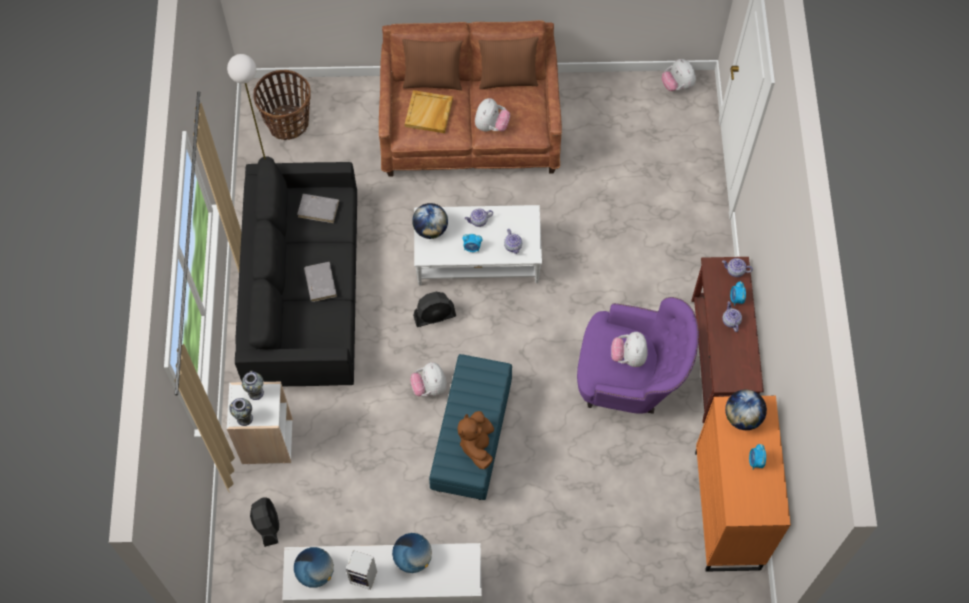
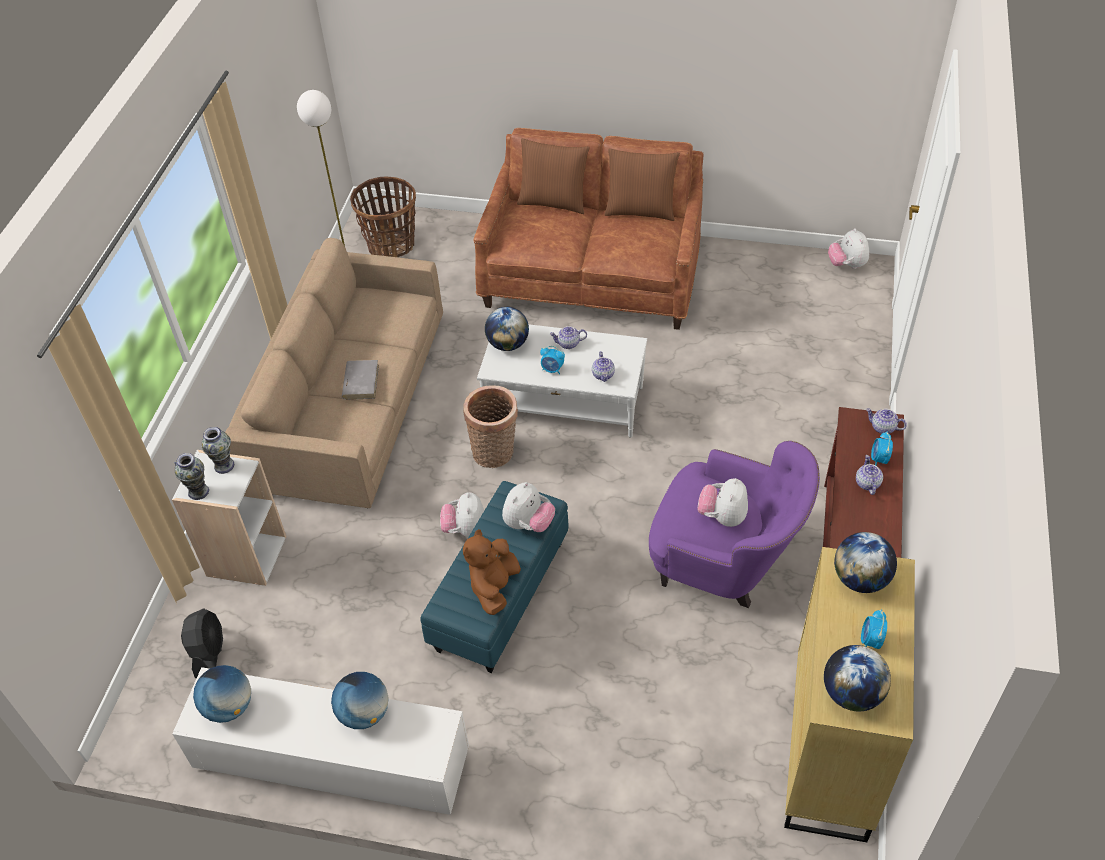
camera: 15 degrees right, 15 degrees down
(303, 290) = (349, 403): black sofa -> beige sofa
(319, 209) = (386, 310): grey book -> none
(364, 577) = (291, 725): speaker -> none
(429, 113) = (539, 230): beige tray -> none
(435, 316) = (495, 453): black fan -> basket
(491, 125) = (608, 250): plush toy -> plush toy (528, 523)
(728, 510) = (832, 749): orange dresser -> beige dresser
(749, 501) = (851, 693): none -> globe

